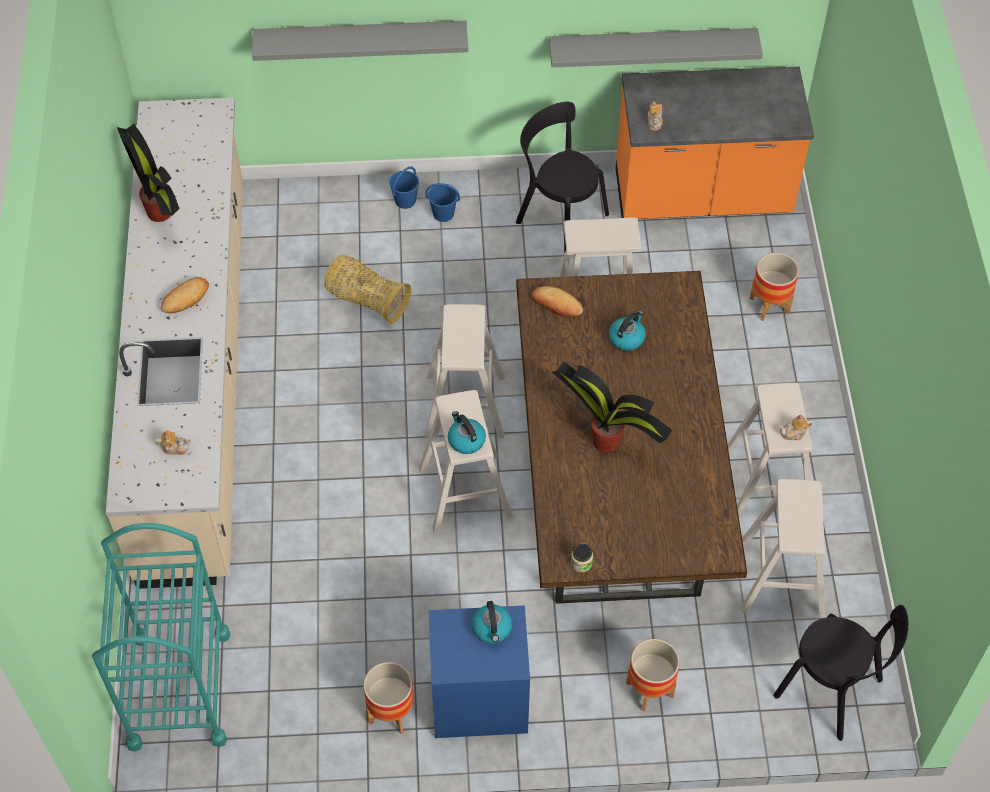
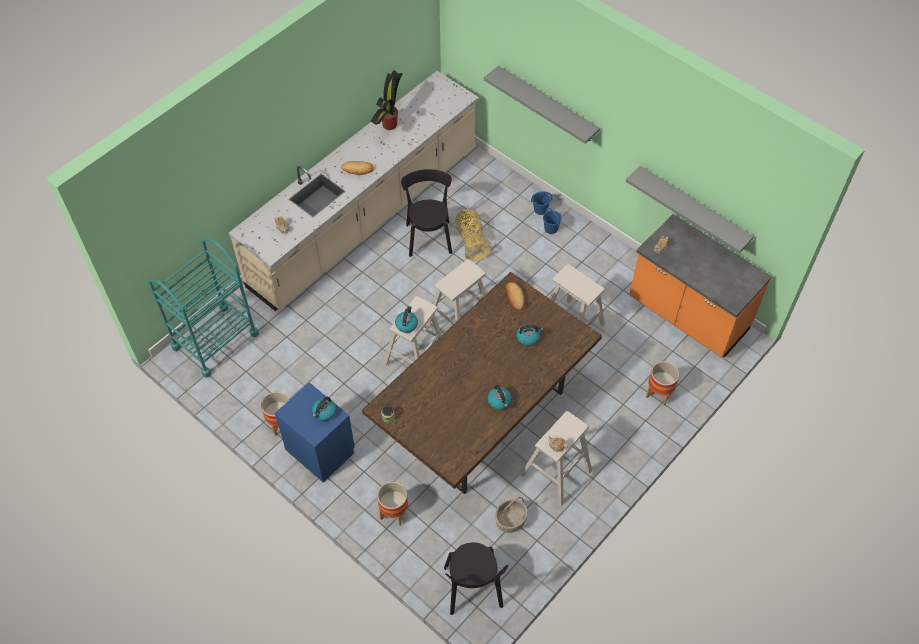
camera: 45 degrees right, 0 degrees up
(559, 215) = (604, 270): black chair -> black chair (429, 236)
(607, 442) = (462, 375): potted plant -> none
(682, 435) = (499, 401): none -> kettle
(781, 579) = (510, 520): beige stool -> basket

